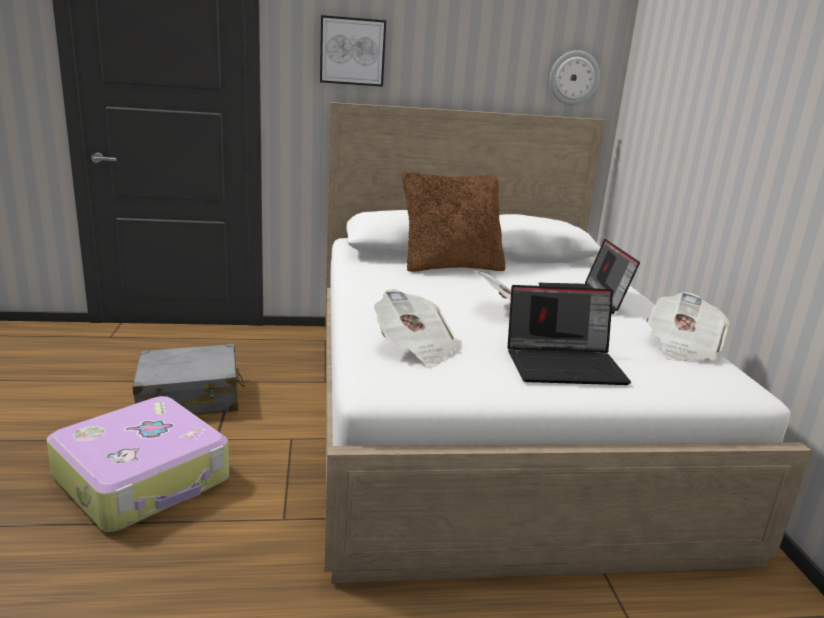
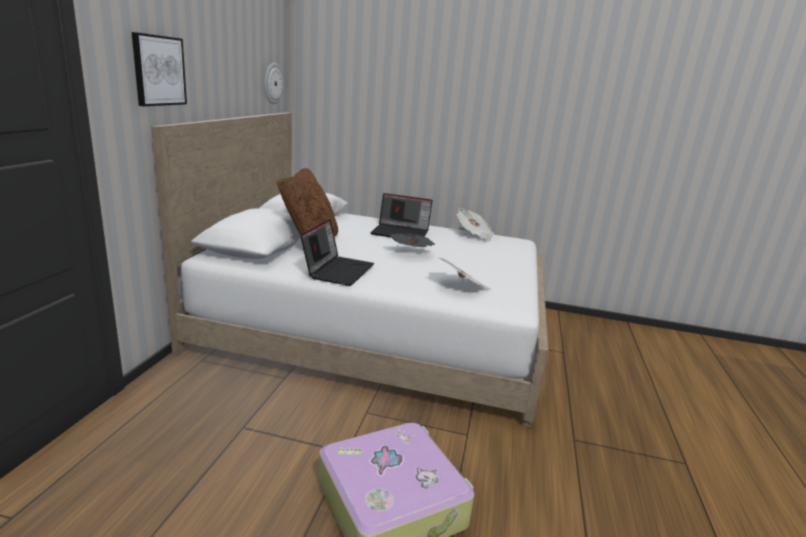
camera: 70 degrees left, 0 degrees up
(190, 398) = (258, 459): grey suitcase -> none
(565, 364) = (491, 261): laptop -> laptop (338, 270)

